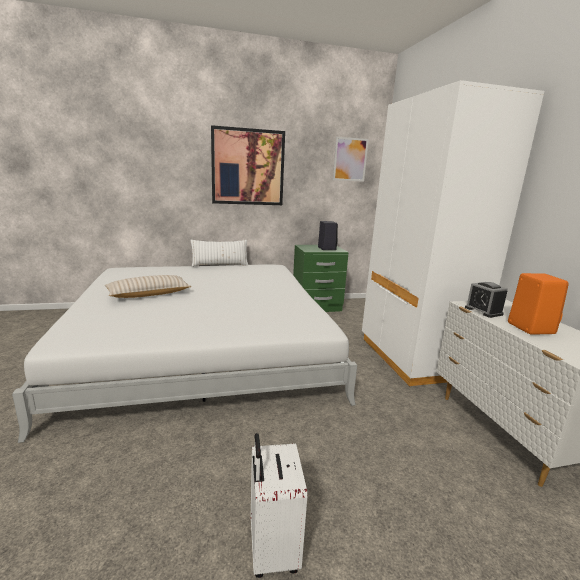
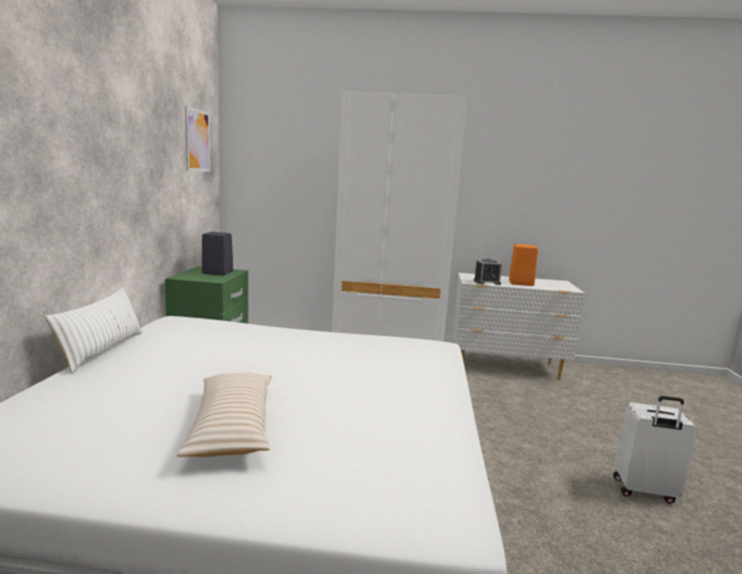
camera: 70 degrees left, 5 degrees down
(248, 167) = (102, 150): picture -> none

